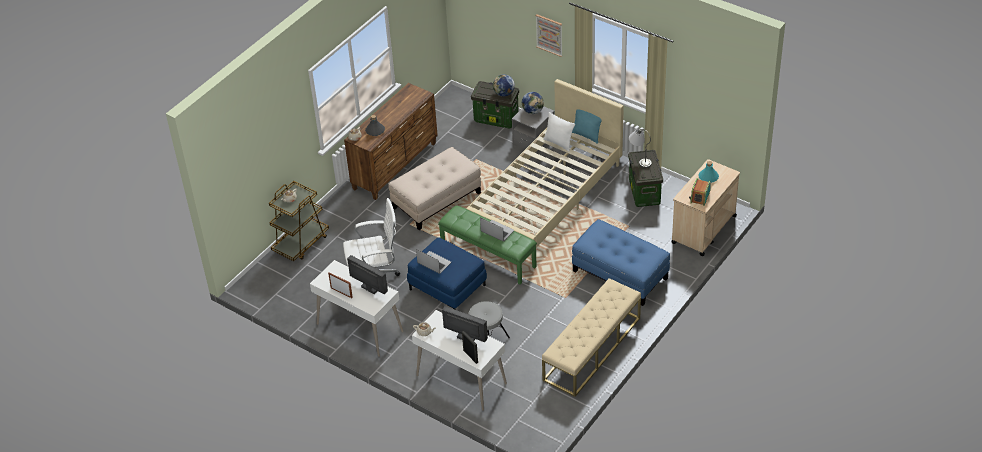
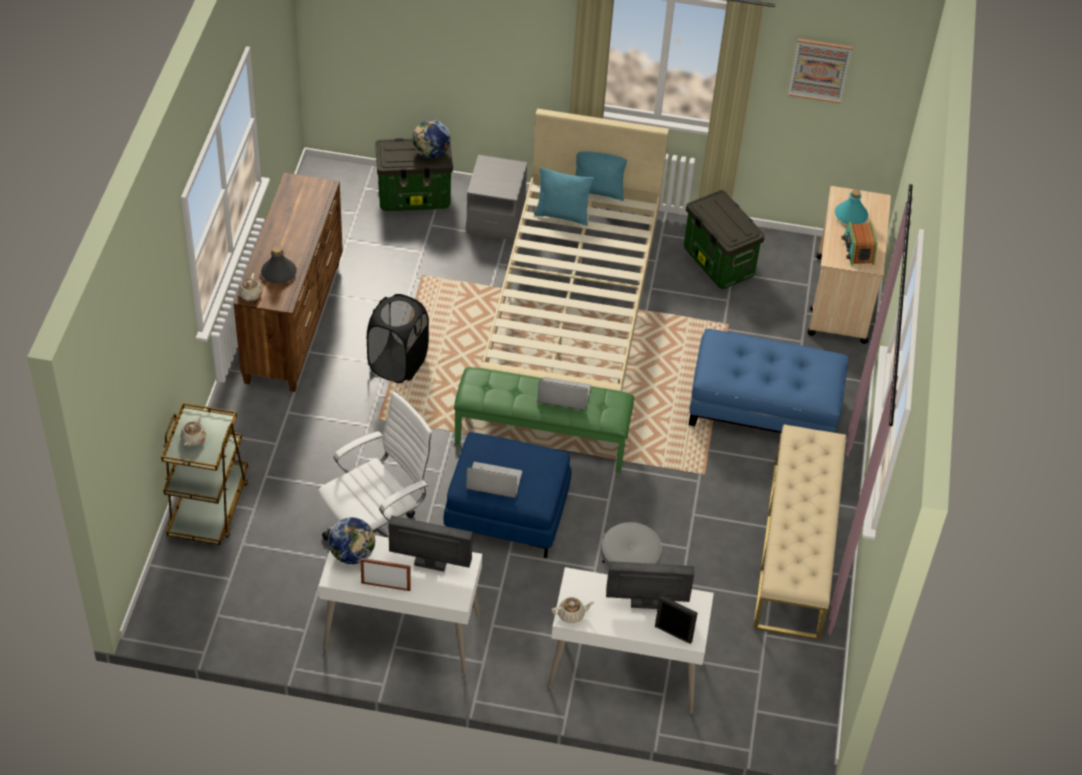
camera: 30 degrees left, 5 degrees up
(436, 200) = (398, 364): beige ottoman -> black laundry basket
(533, 111) = (494, 171): globe -> globe (352, 554)
(549, 35) = (515, 36): picture -> picture (819, 70)
(558, 143) = (562, 215): white pillow -> turquoise pillow
(639, 159) = (711, 211): grey table lamp -> none

